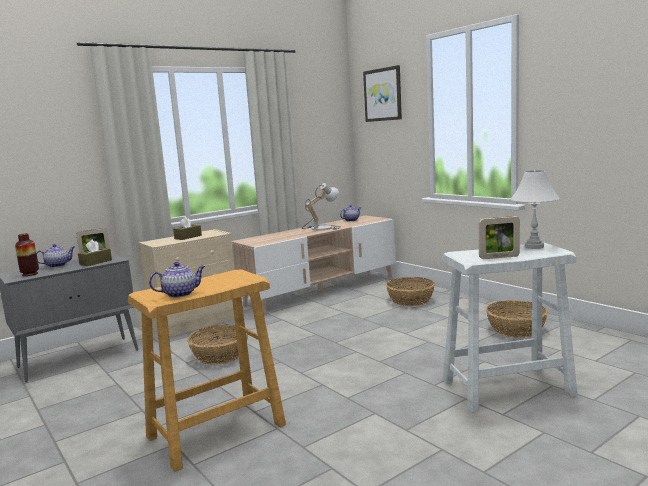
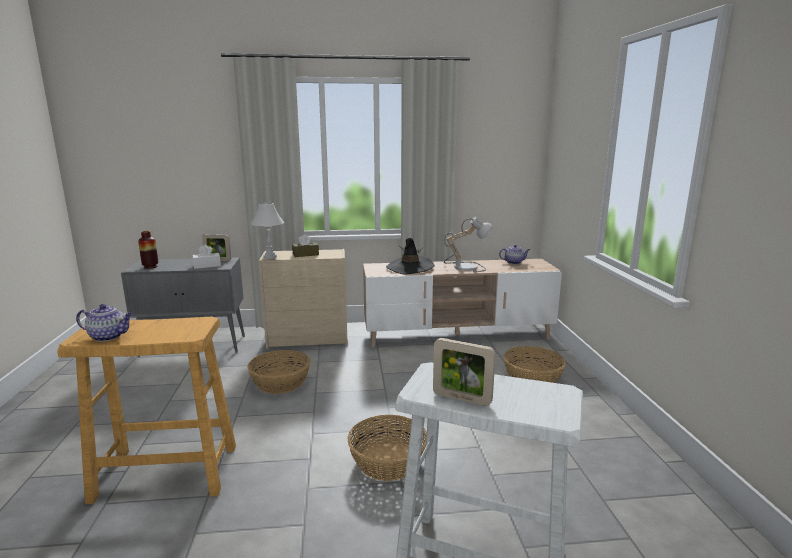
camera: 30 degrees right, 5 degrees up
(58, 265) = (182, 262): teapot -> none
(95, 262) = (207, 265): brown tissue box -> white tissue box
(278, 236) = (410, 268): none -> black hat
(383, 94) = (574, 115): picture -> none
(516, 329) = (609, 474): basket -> basket (388, 461)
(533, 246) = (547, 394): white table lamp -> white table lamp (270, 257)

